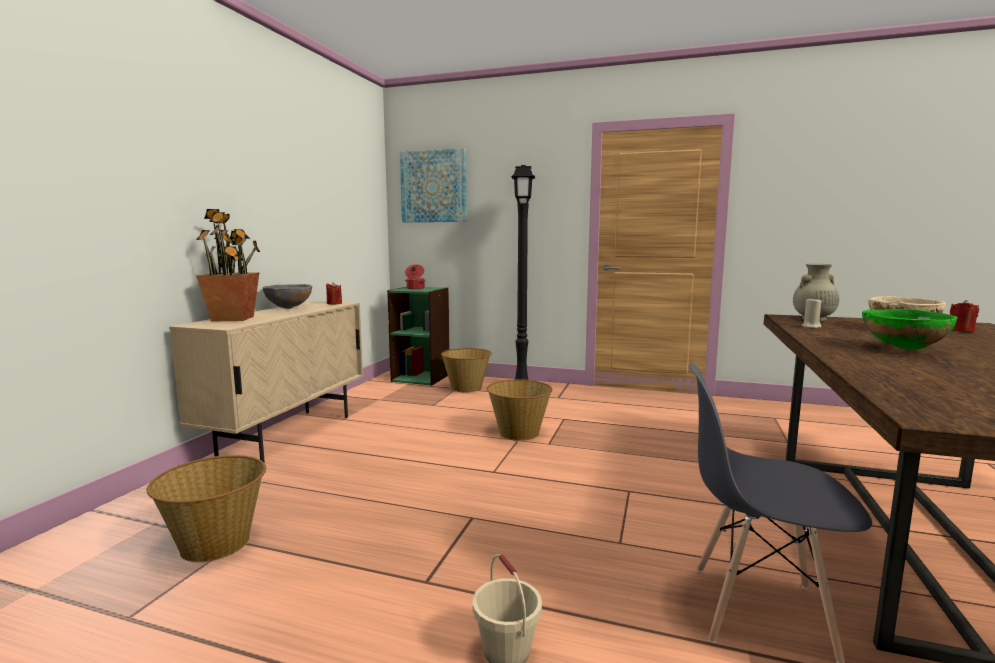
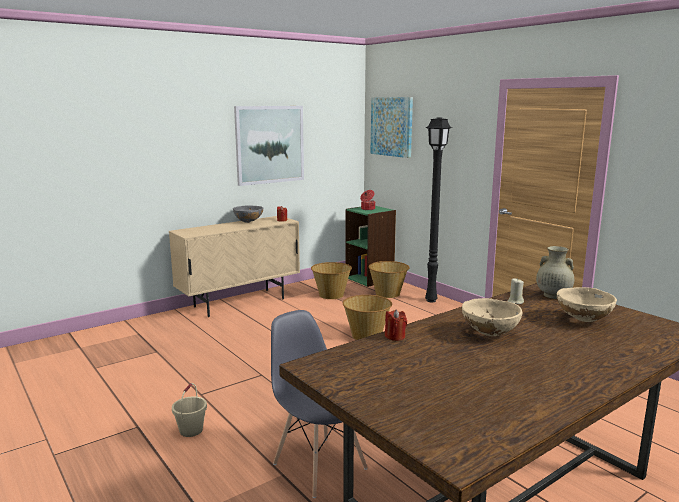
camera: 35 degrees right, 5 degrees up
(215, 544) = (148, 350): basket -> basket (331, 295)
(234, 318) = (204, 228): potted plant -> none
(298, 196) = (269, 144): none -> picture
(902, 349) = (489, 334): green bowl -> beige bowl
(960, 330) = (634, 333): red candle -> red candle (395, 336)

